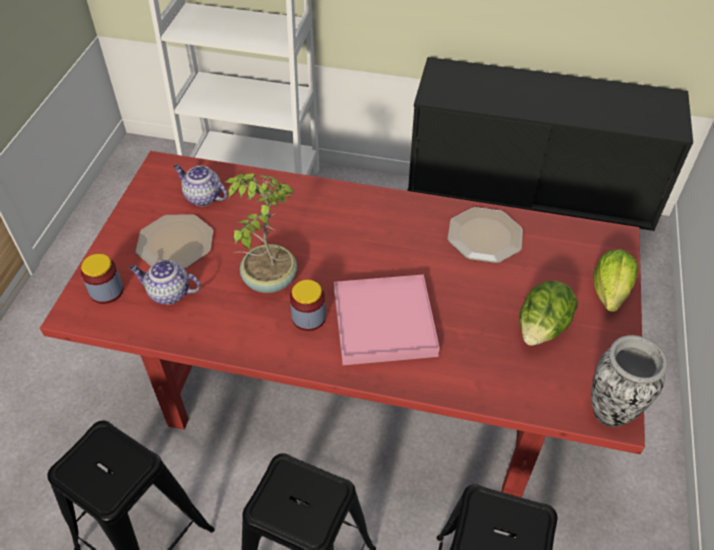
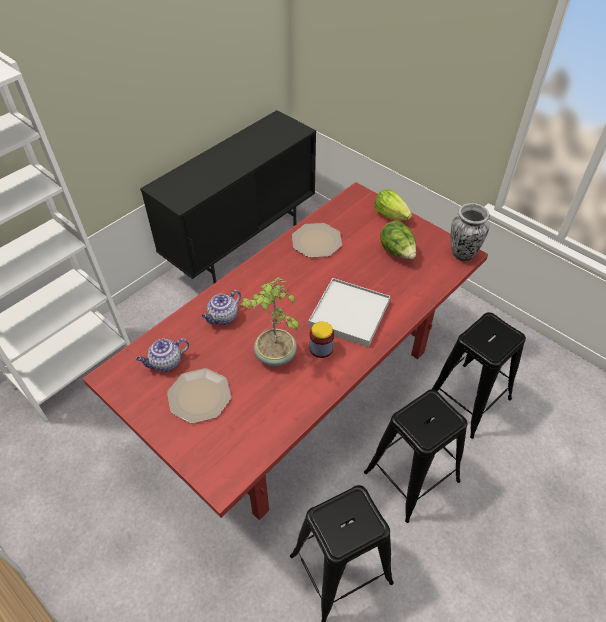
camera: 60 degrees left, 0 degrees up
(107, 291) = (215, 455): jar -> none
(168, 293) = (245, 417): teapot -> teapot (223, 317)
(384, 323) = (349, 314): pink tray -> white tray

